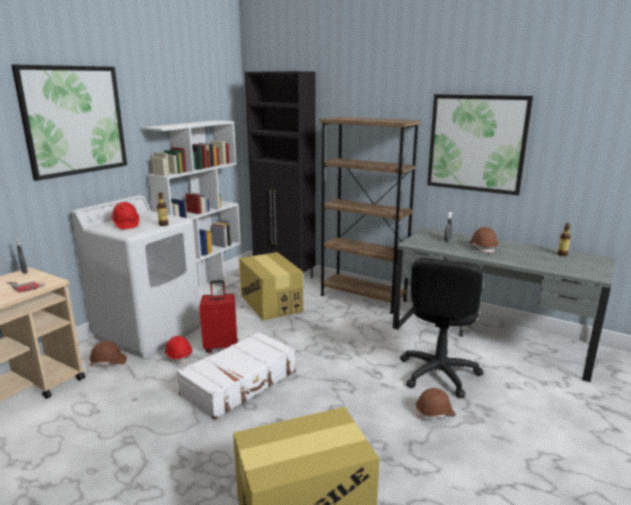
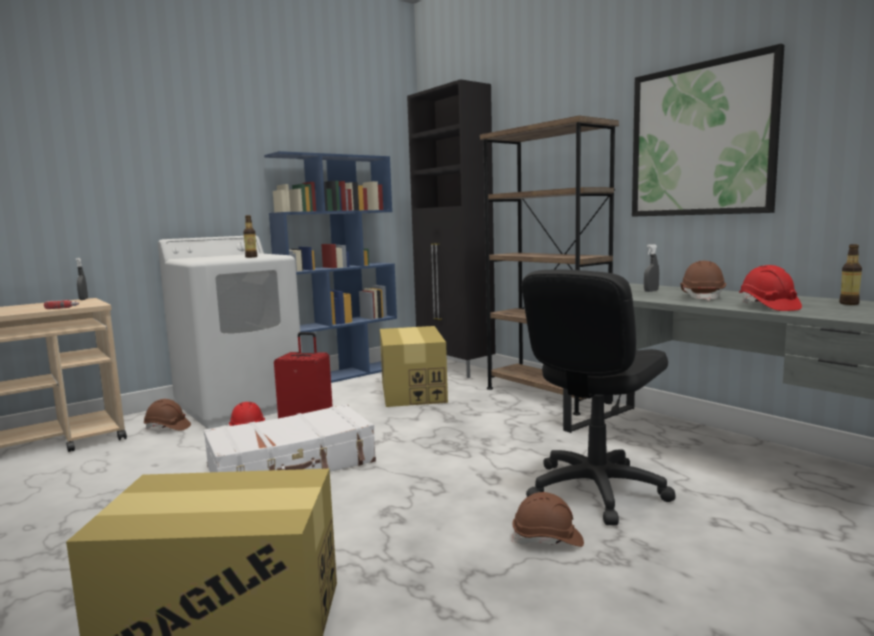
camera: 20 degrees right, 10 degrees down
(74, 120) = (173, 136): picture -> none
(126, 225) = (212, 257): red hard hat -> red hard hat (768, 307)
(204, 291) = (343, 375): white bookcase -> blue bookcase

